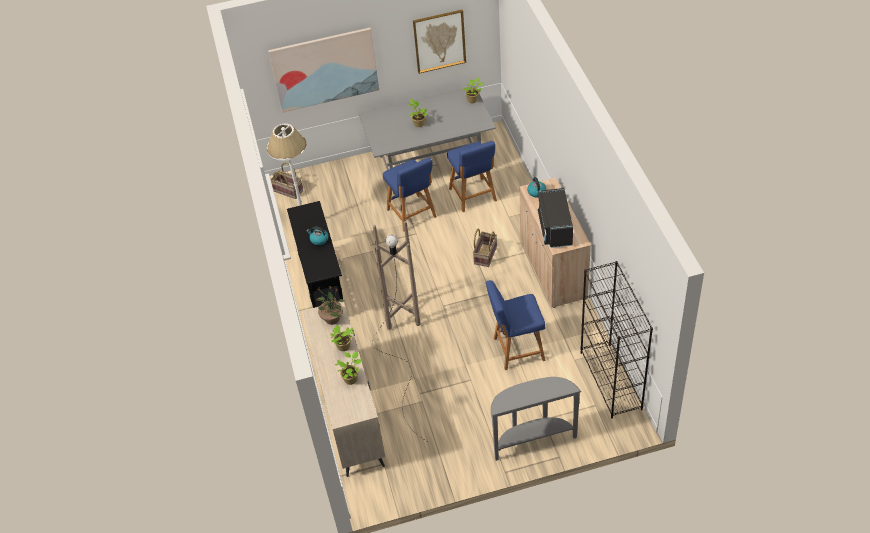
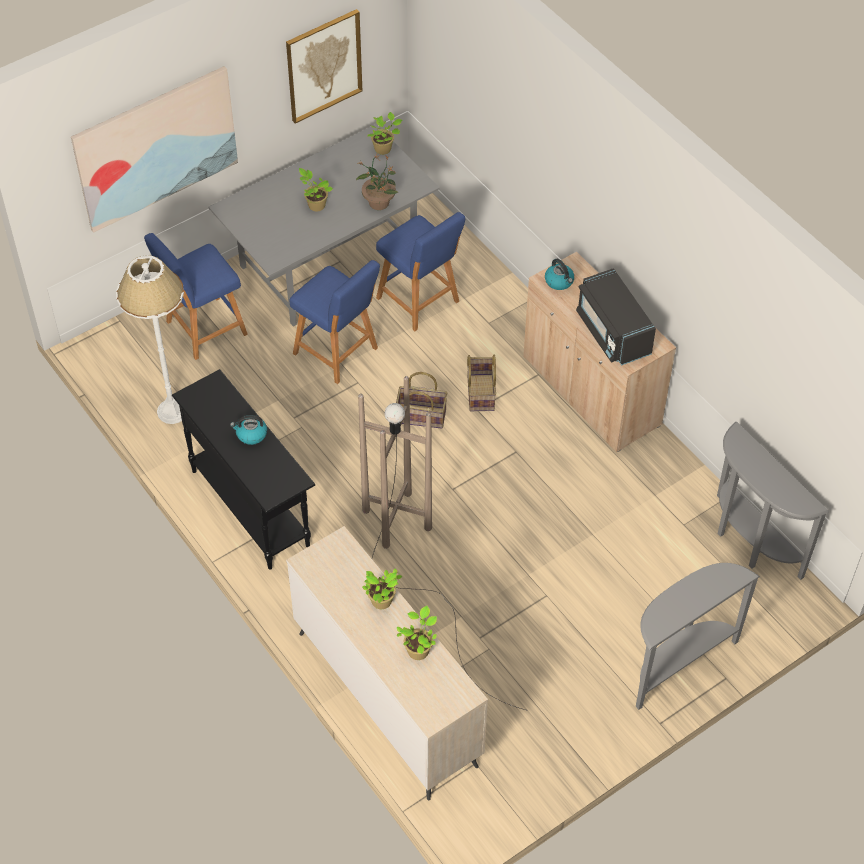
camera: 25 degrees left, 5 degrees up
(288, 190) = (116, 356): basket -> basket (421, 415)
(332, 318) = (341, 560): potted plant -> potted plant (378, 202)
(516, 349) = (592, 531): blue stool -> blue stool (203, 329)
(611, 381) = (749, 543): black bookcase -> grey console table

